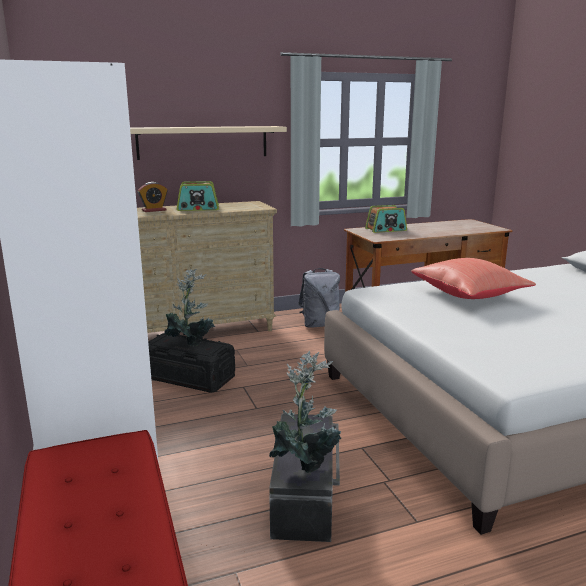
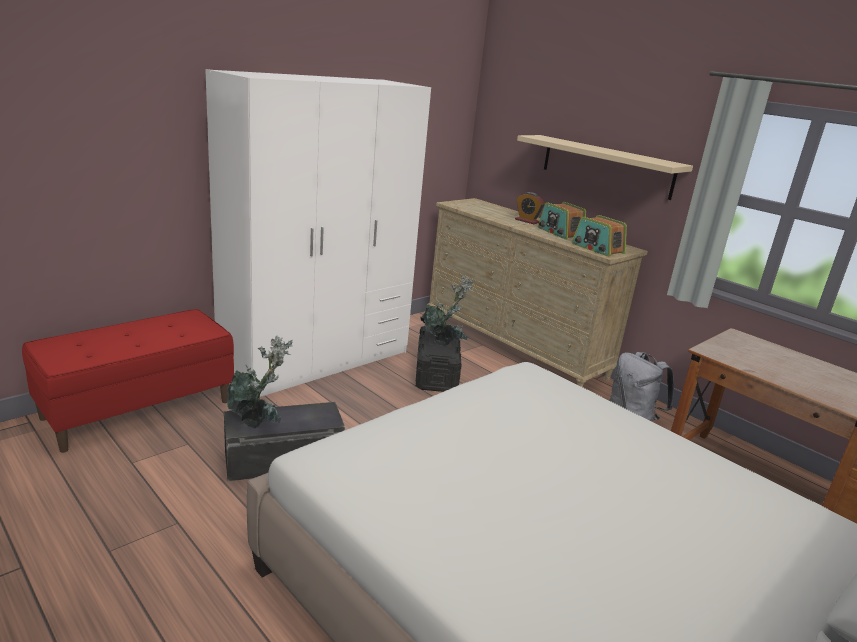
camera: 65 degrees right, 5 degrees up
(386, 229) = (773, 354): radio -> radio (597, 249)
(469, 295) = (577, 435): red pillow -> none

